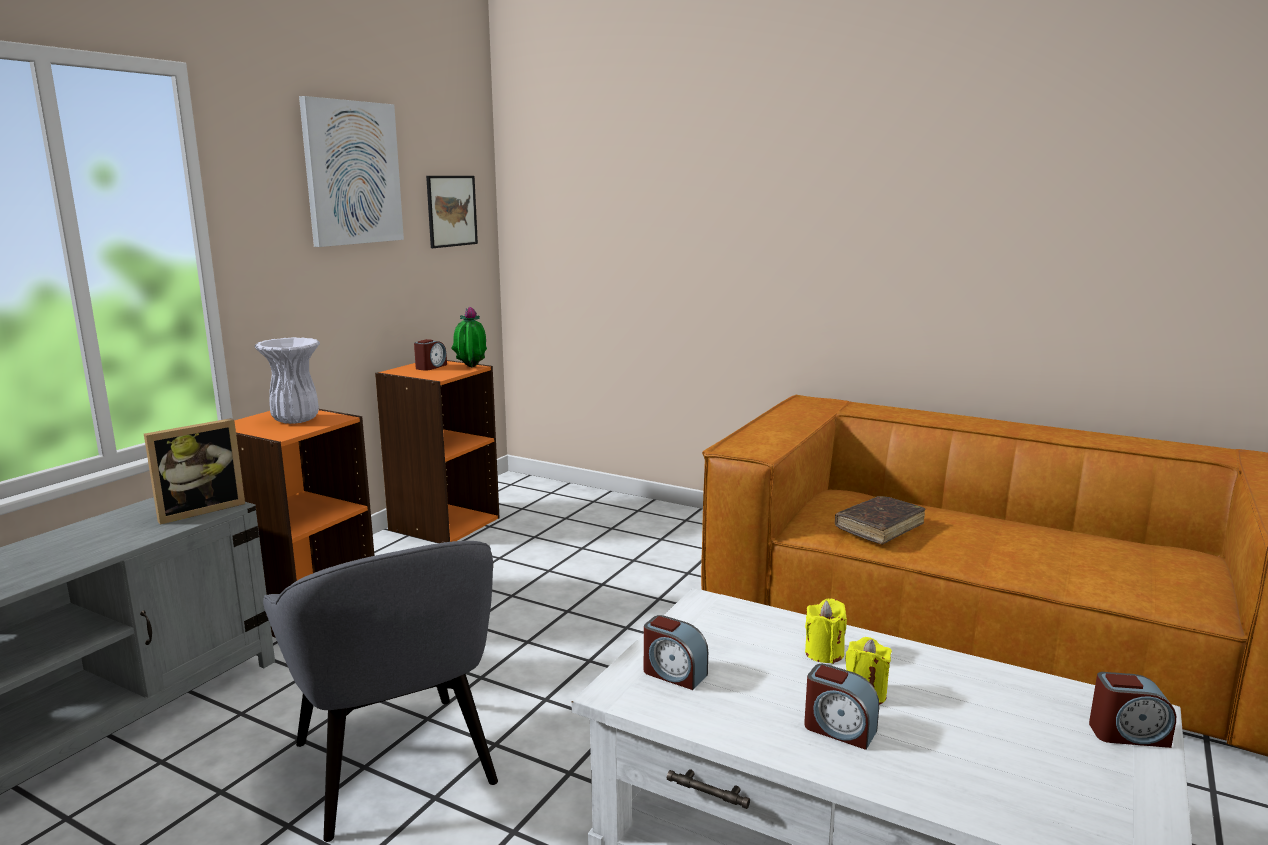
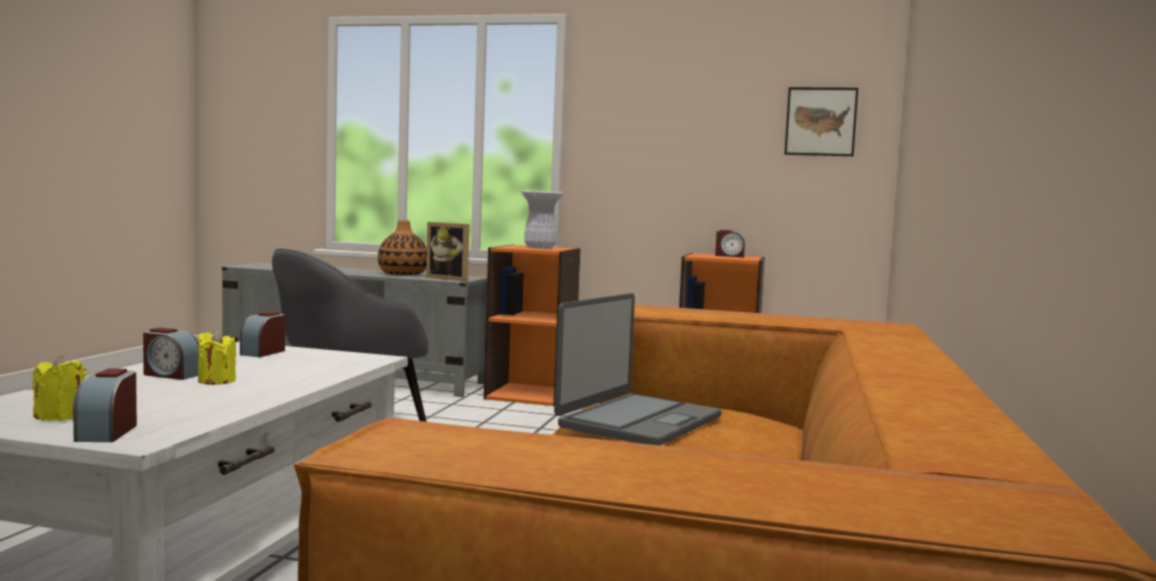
camera: 75 degrees right, 10 degrees down
(91, 538) = (403, 274): none -> vase
(352, 173) = (698, 84): picture -> none
(470, 368) = (742, 258): potted plant -> none
(824, 653) = (285, 376): yellow candle -> yellow candle (60, 416)
(839, 729) = (171, 375): alarm clock -> alarm clock turned 90 degrees counterclockwise
(879, 527) = (638, 421): brown book -> laptop

